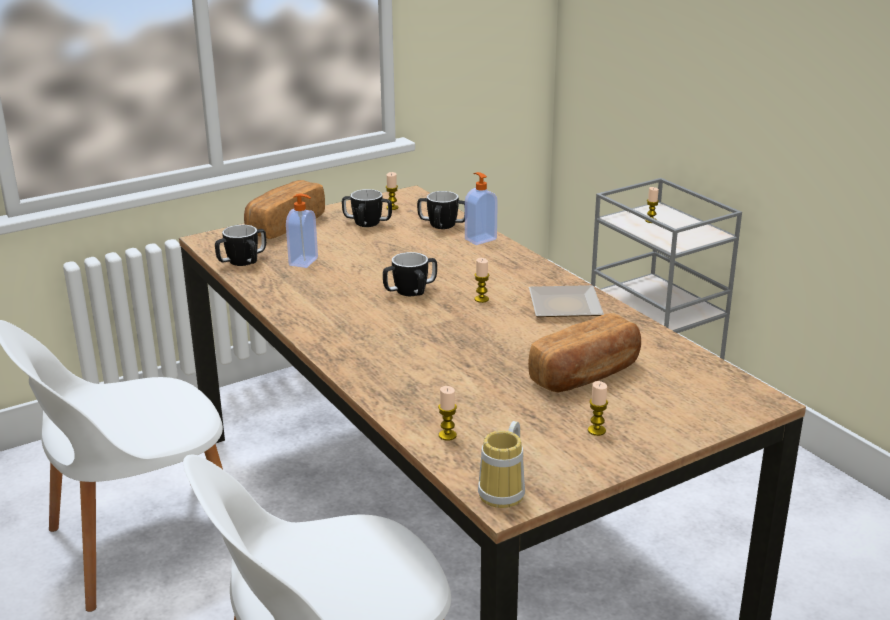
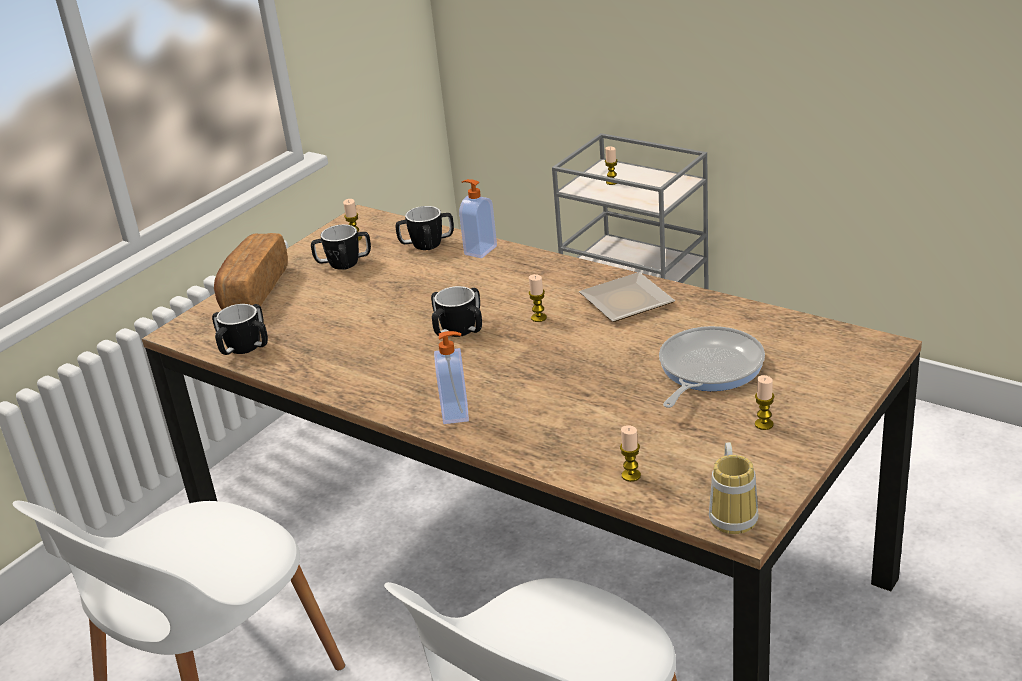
camera: 20 degrees left, 5 degrees up
(304, 262) = (315, 328): soap dispenser -> soap dispenser (457, 413)
(586, 375) = (707, 369): bread -> frying pan

